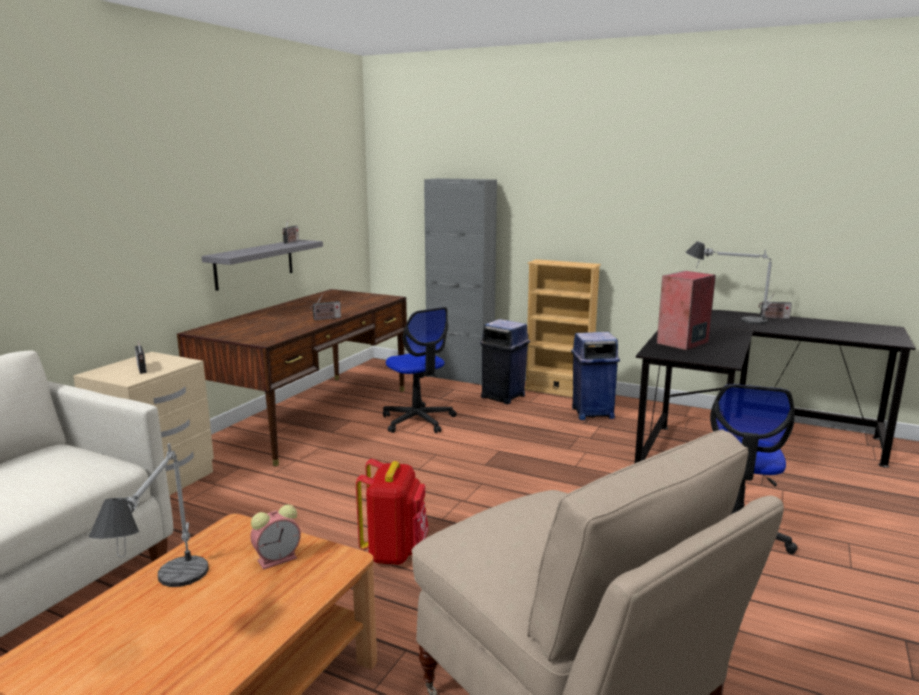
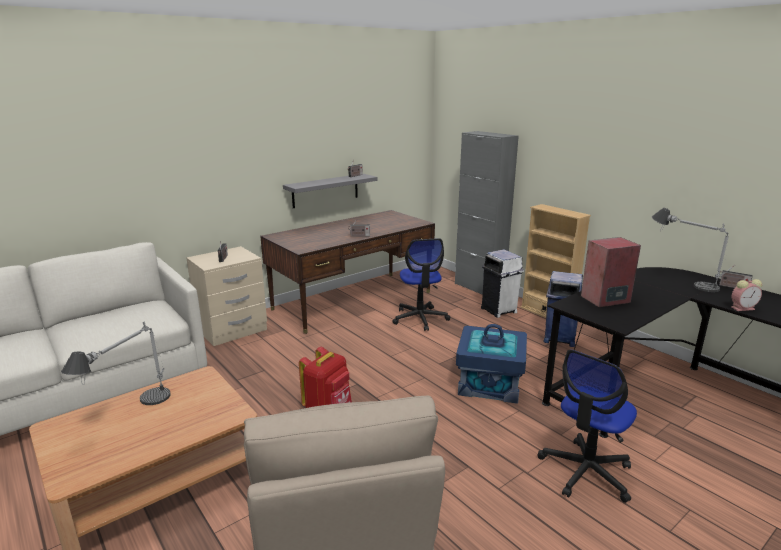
camera: 25 degrees right, 5 degrees up
(278, 558) = (206, 402): alarm clock -> alarm clock (743, 308)
(503, 396) = (499, 310): blue trash can -> white trash can
(560, 472) = (489, 383): none -> blue storage box

